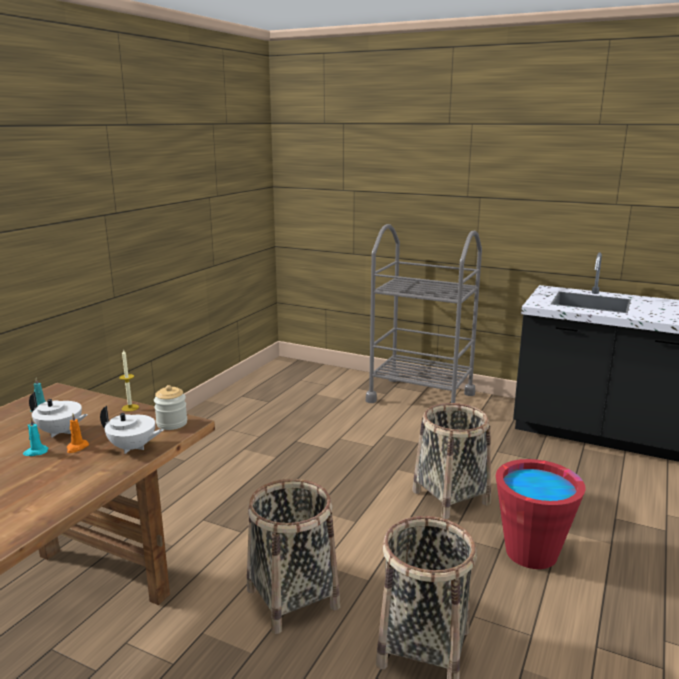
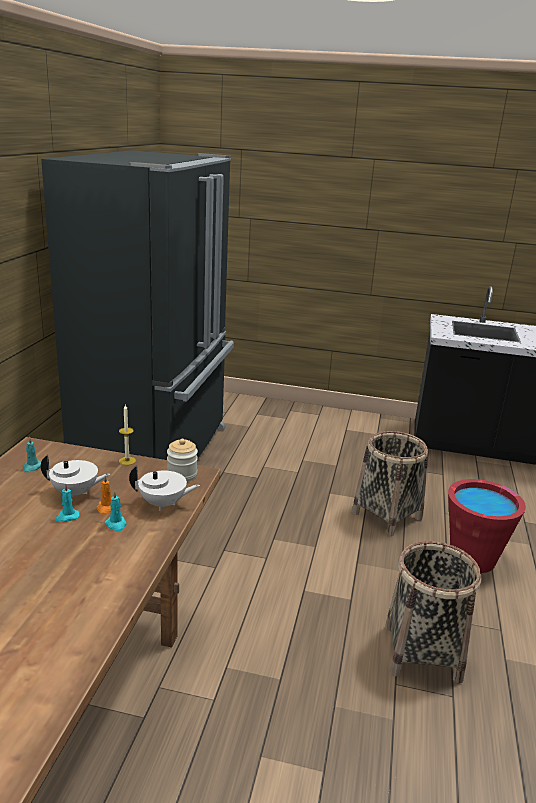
camera: 15 degrees left, 5 degrees up
(74, 462) = (116, 524): none -> turquoise candle
(239, 420) = (157, 454): none -> black fridge
(293, 598) = (293, 624): basket -> none
(421, 397) = (319, 420): grey cart -> none

